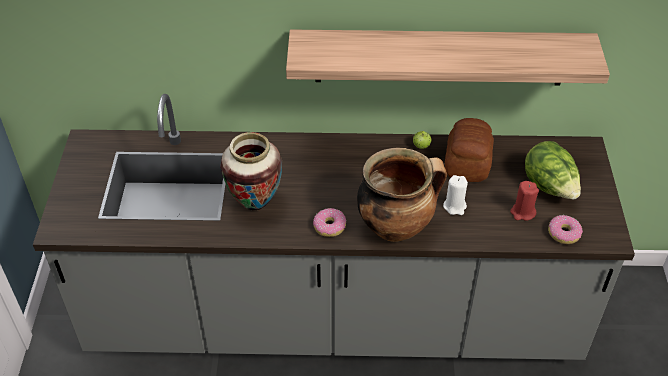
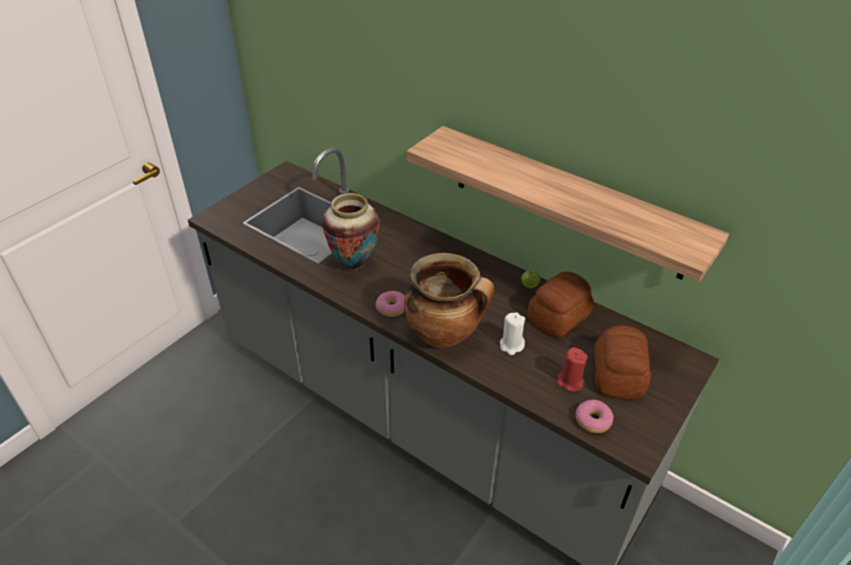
camera: 35 degrees right, 5 degrees down
(549, 187) = (618, 375): lettuce -> bread

